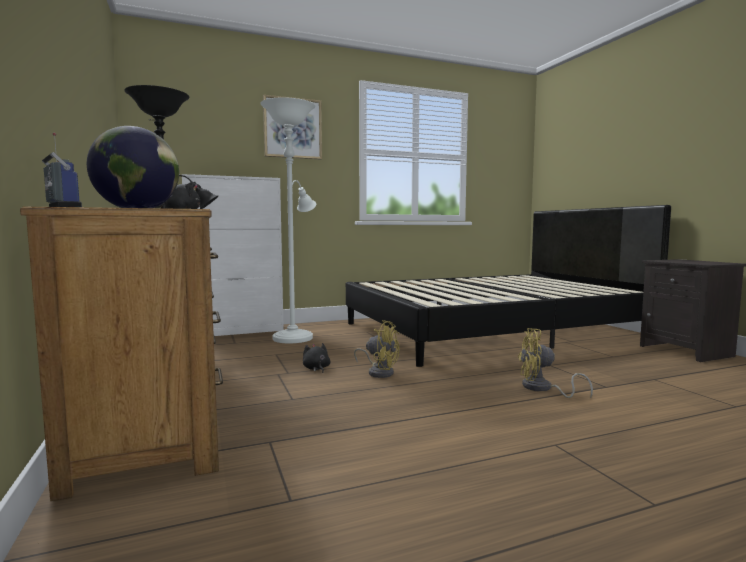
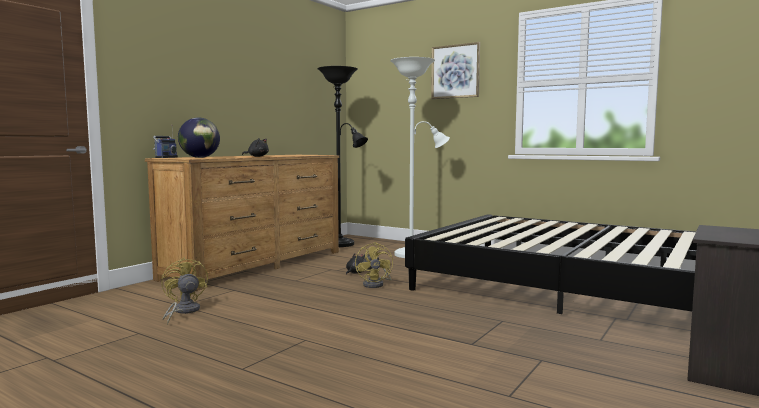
camera: 55 degrees right, 0 degrees up
(237, 331) = (400, 243): white cabinet -> none
(542, 389) = (421, 325): yellow fan -> yellow fan (183, 311)

